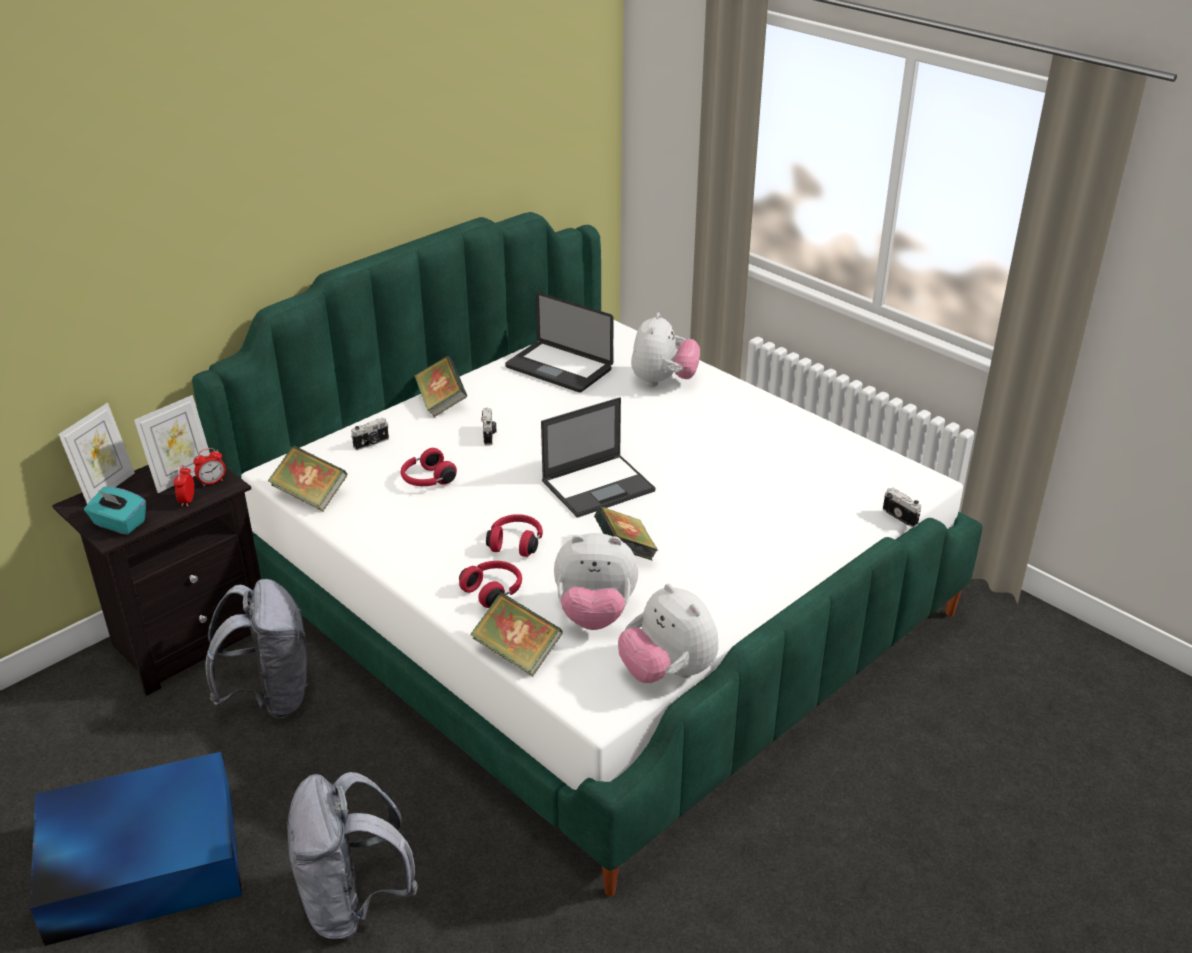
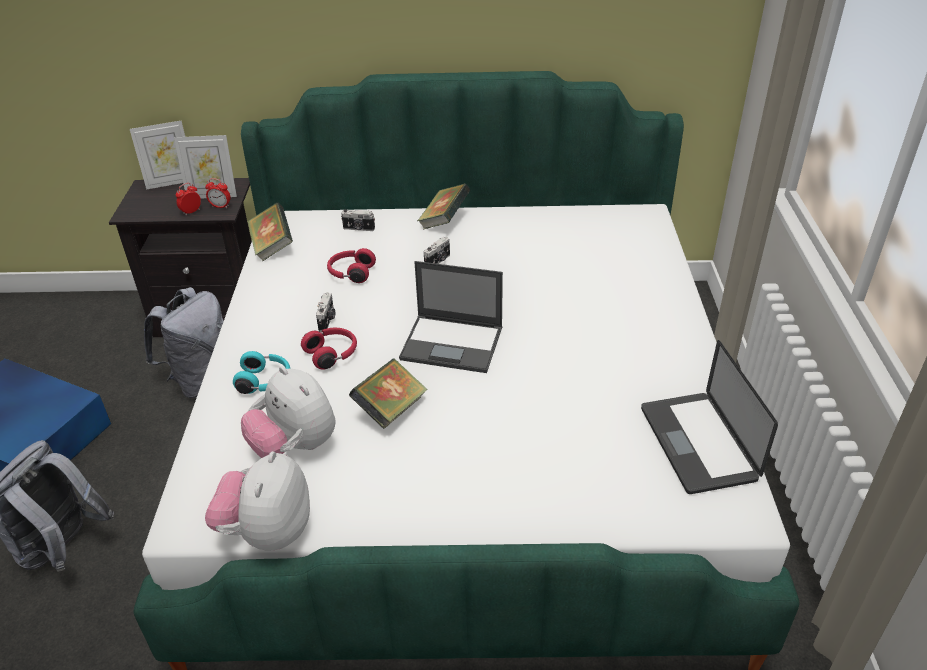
camera: 45 degrees right, 5 degrees up
(119, 524) = (141, 208): turquoise tissue box -> none
(494, 591) = (265, 381): red headphones -> turquoise headphones
(517, 653) = (207, 439): book -> none
(558, 368) = (564, 234): laptop -> laptop (697, 443)
(663, 381) = (632, 284): plush toy -> none
(901, 516) = (665, 534): camera -> camera (327, 320)

